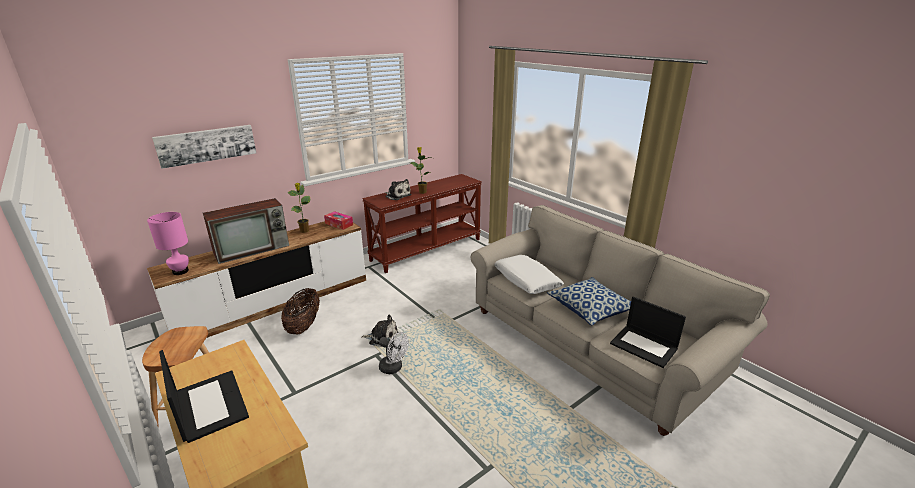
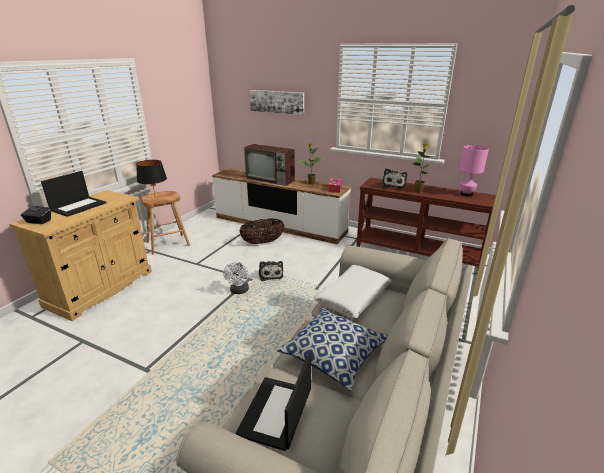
camera: 65 degrees right, 0 degrees up
(165, 352) = (155, 197): none -> black table lamp
(180, 271) = (230, 174): pink table lamp -> pink table lamp (466, 194)
(233, 455) = (38, 221): none -> black tissue box

